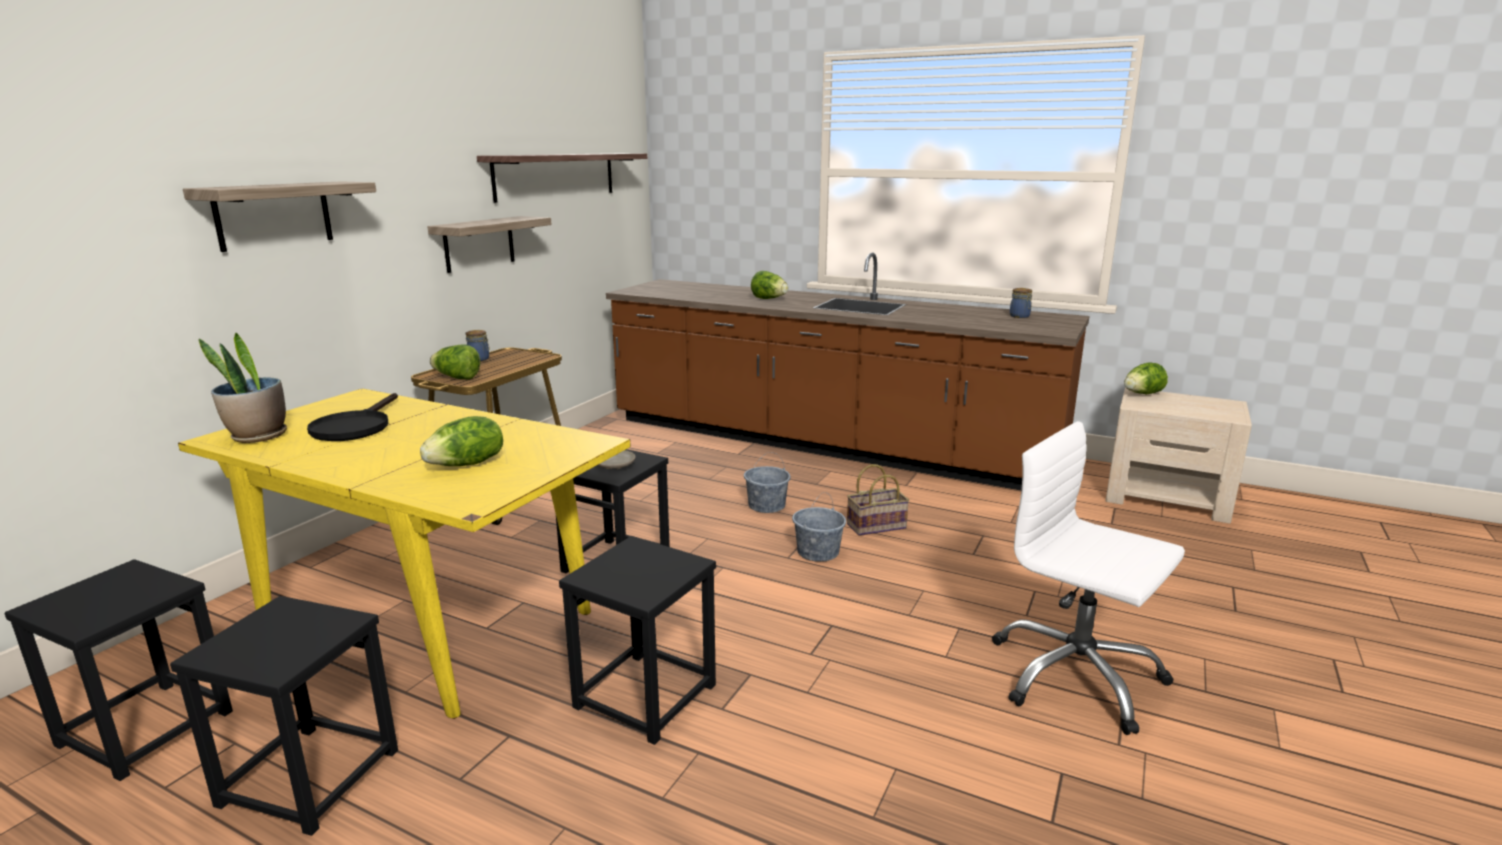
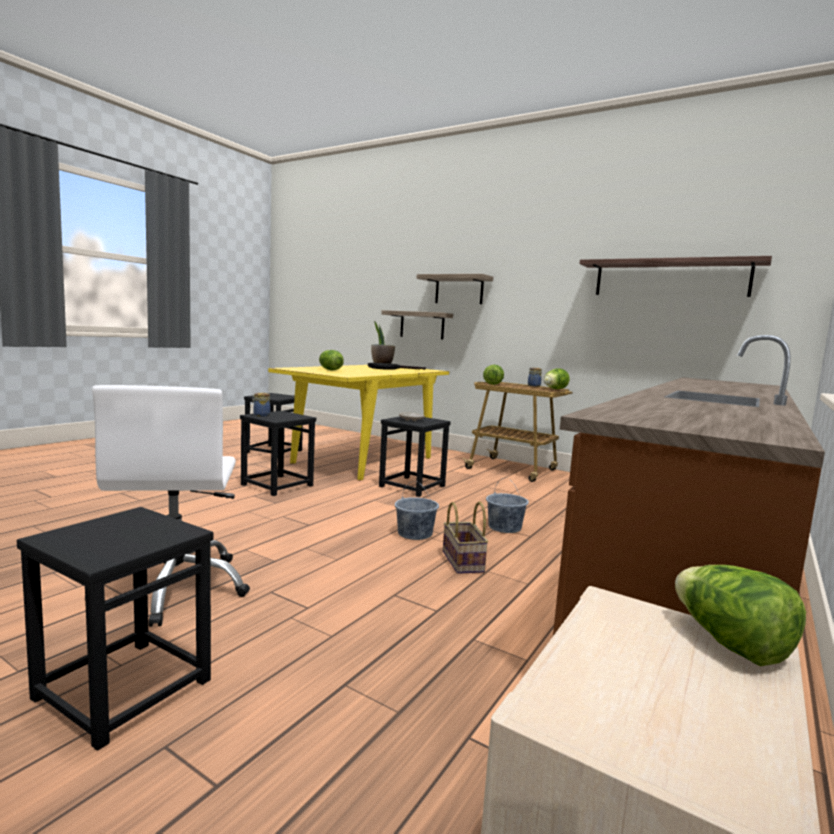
camera: 95 degrees right, 10 degrees down
(144, 729) = (317, 439): black stool -> black stool (123, 688)
(479, 243) = (576, 320): shelf -> shelf (422, 325)
(769, 299) = (711, 389): lettuce -> lettuce (554, 389)
(1020, 316) = (731, 422): jar -> jar (261, 415)
(1075, 676) = (175, 587): white office chair -> white office chair turned 120 degrees clockwise

